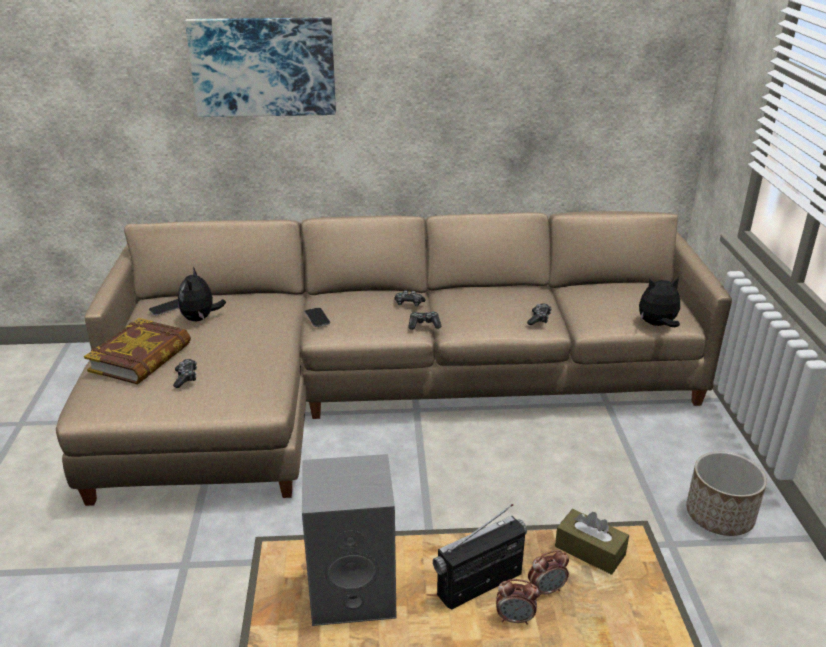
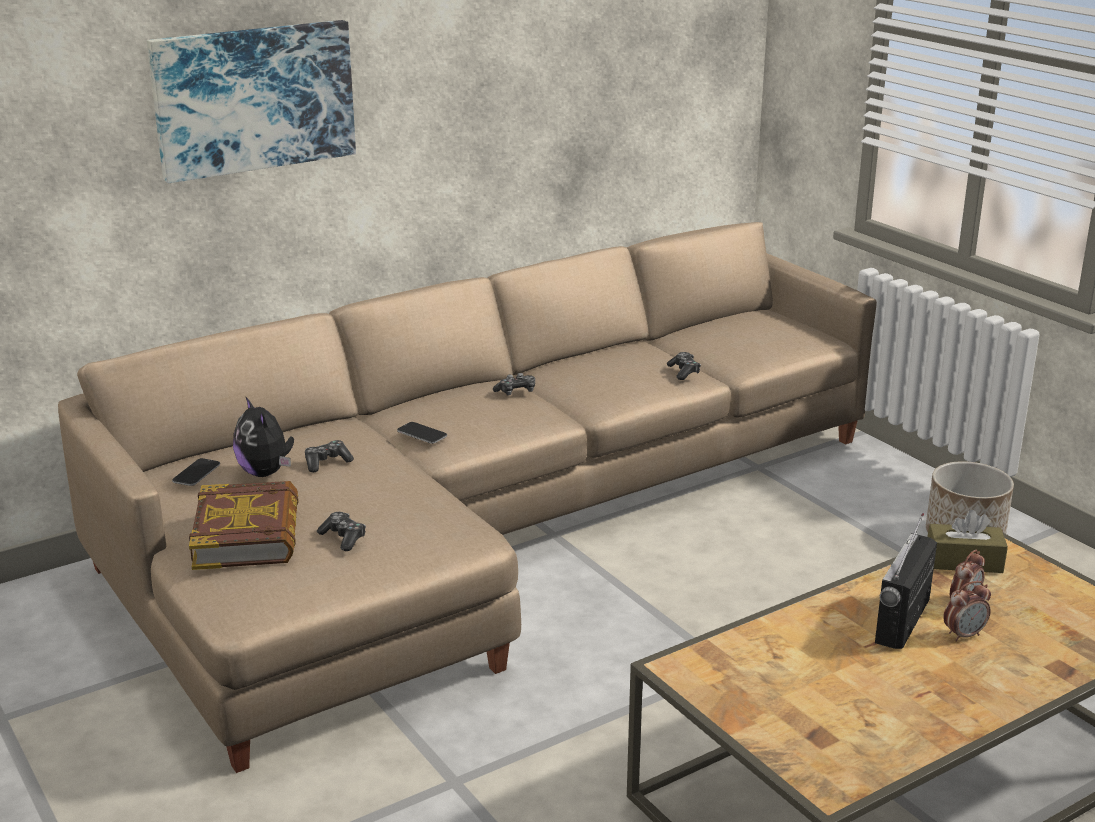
camera: 30 degrees left, 5 degrees down
(355, 590) = (794, 668): grey speaker -> none
(424, 325) = (561, 409): game controller -> game controller (327, 462)
(657, 325) = (808, 349): plush toy -> none

